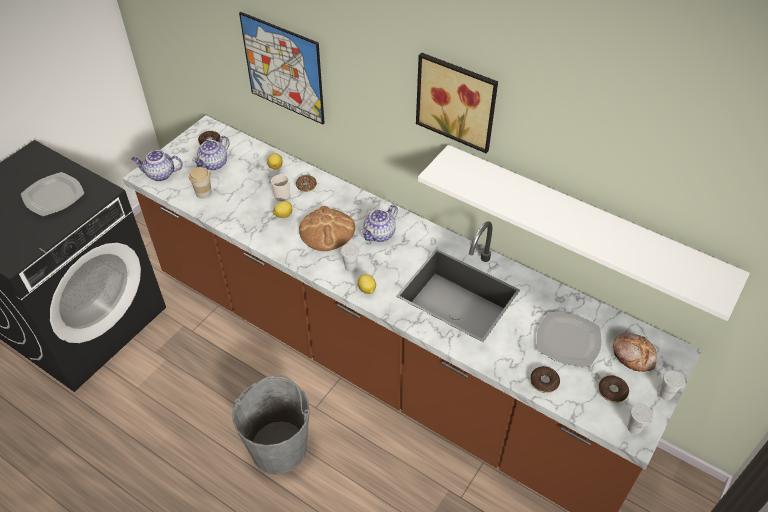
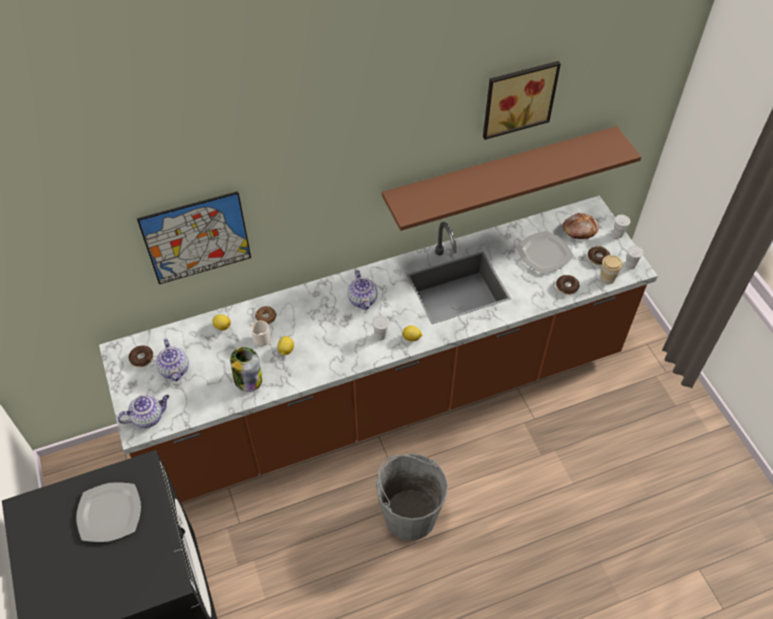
camera: 55 degrees left, 5 degrees up
(160, 174) = (148, 417): teapot -> teapot turned 150 degrees counterclockwise
(203, 193) = (205, 394): cup -> cup (607, 278)
(236, 208) = (247, 379): none -> jar
(326, 231) = (330, 330): bread -> none
(457, 100) = (387, 153): picture -> picture (518, 97)
(581, 223) = (500, 174): white shelf -> brown shelf

